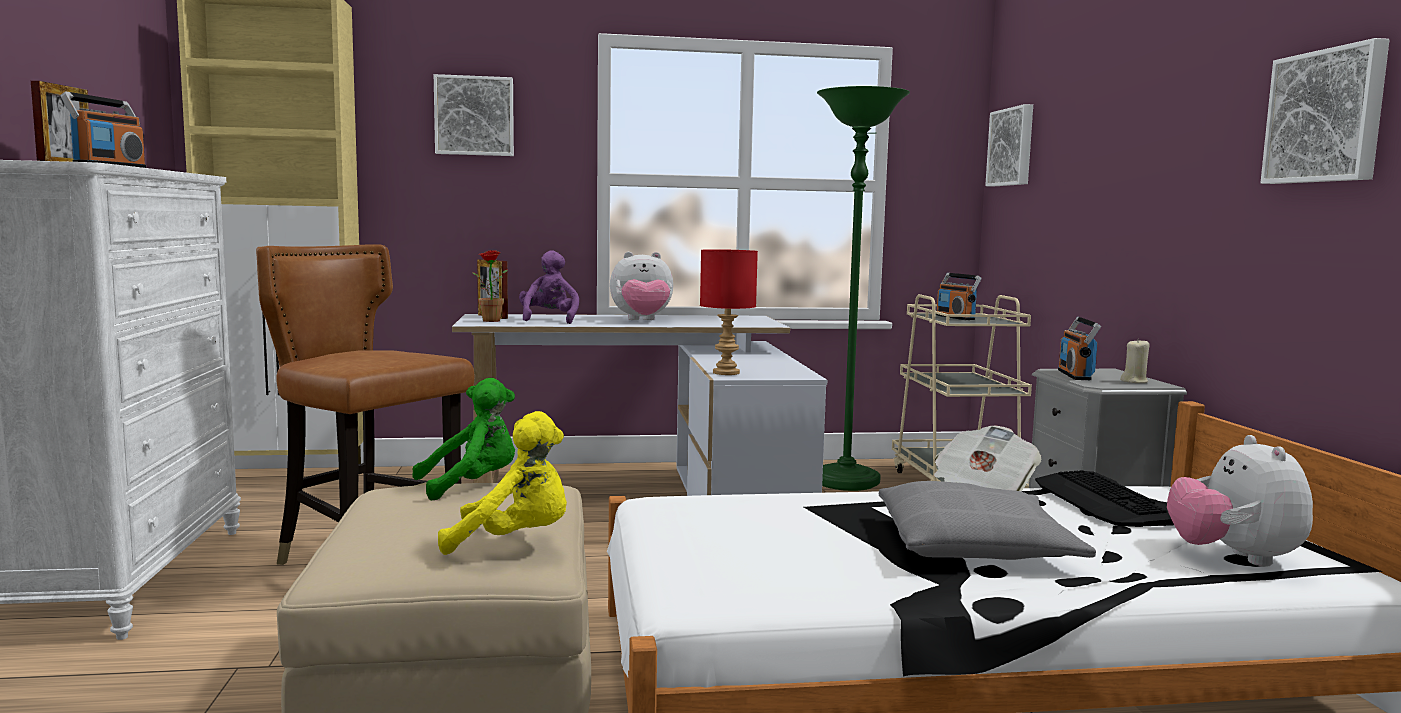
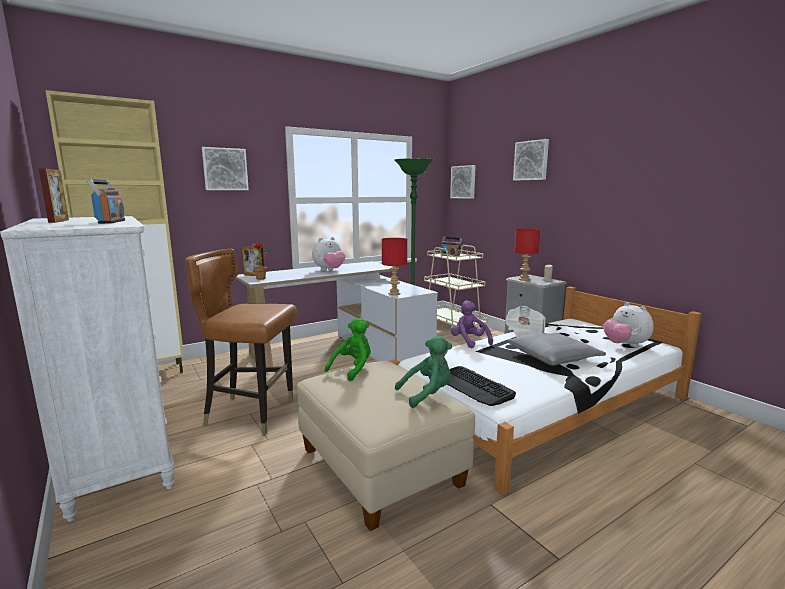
camera: 25 degrees left, 5 degrees up
(515, 541) = (427, 394): yellow plush toy -> green plush toy
(549, 320) = (287, 275): purple plush toy -> purple plush toy (469, 342)
(1075, 375) = (524, 279): radio -> red table lamp
(1102, 501) = (564, 330): keyboard -> keyboard (474, 386)
(1327, 116) = (628, 184): picture -> picture (531, 160)

